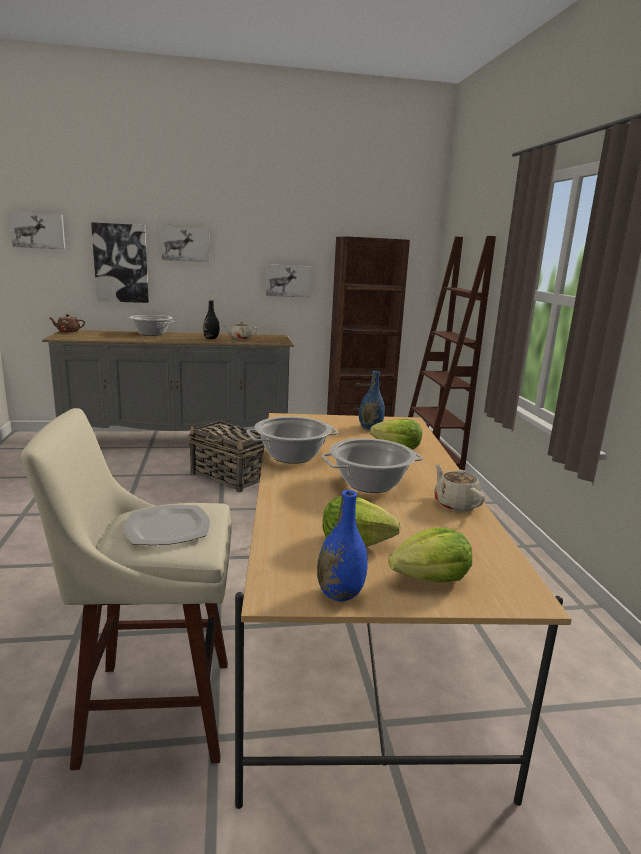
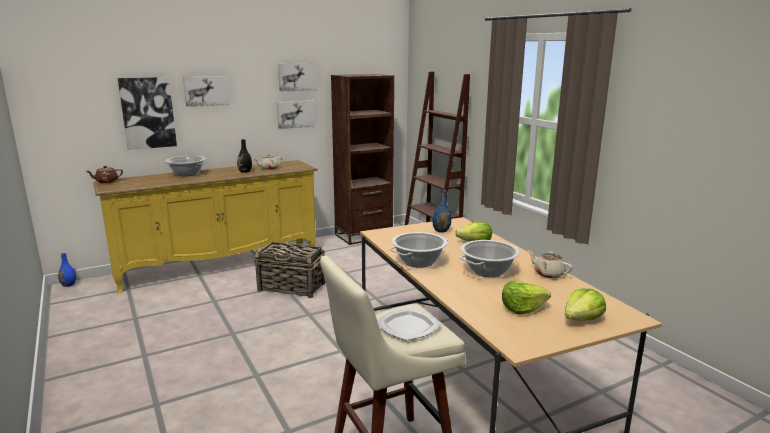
camera: 20 degrees left, 0 degrees up
(38, 230) = (63, 89): picture -> picture (297, 77)
(178, 441) = (220, 265): grey cabinet -> yellow cabinet
(340, 594) = (549, 339): blue vase -> blue vase (68, 285)

